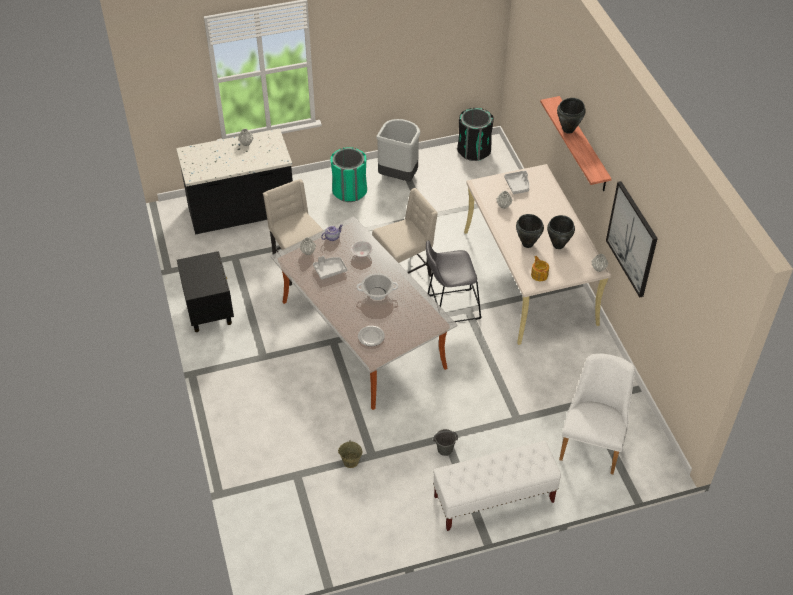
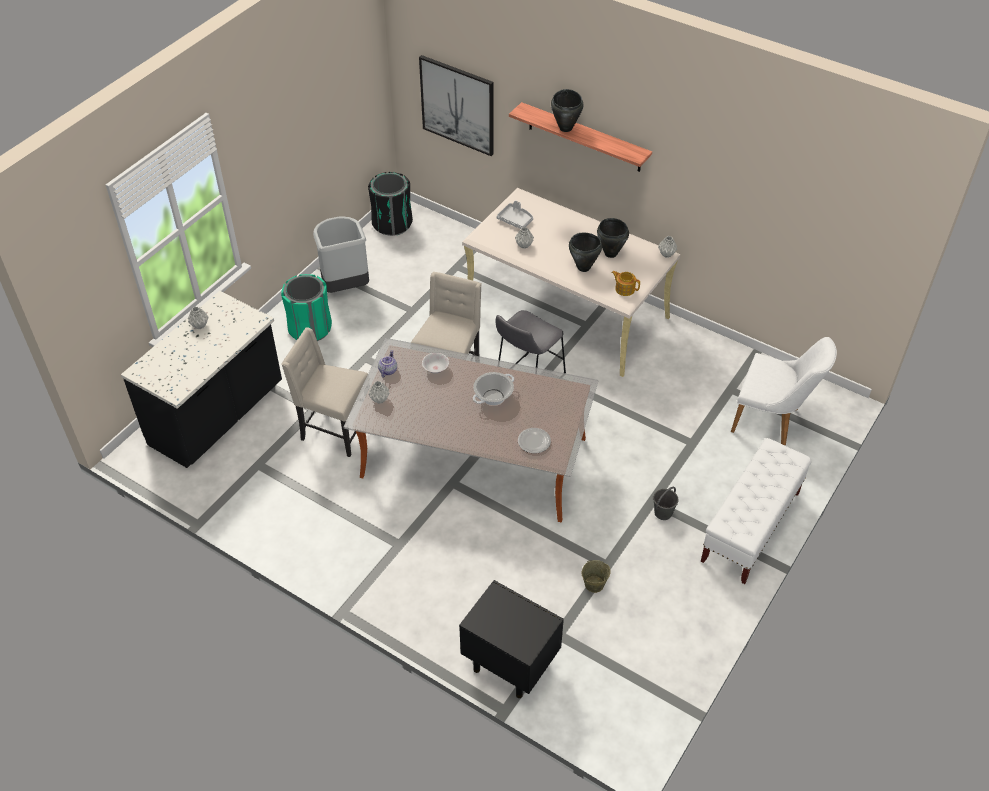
camera: 40 degrees left, 0 degrees up
(209, 313) = (293, 538): black nightstand -> black nightstand (509, 664)
(330, 270) = (421, 403): grey tray -> none
(592, 442) = (772, 421): white chair -> white chair turned 135 degrees clockwise
(632, 239) = (709, 200): picture -> picture (457, 105)

